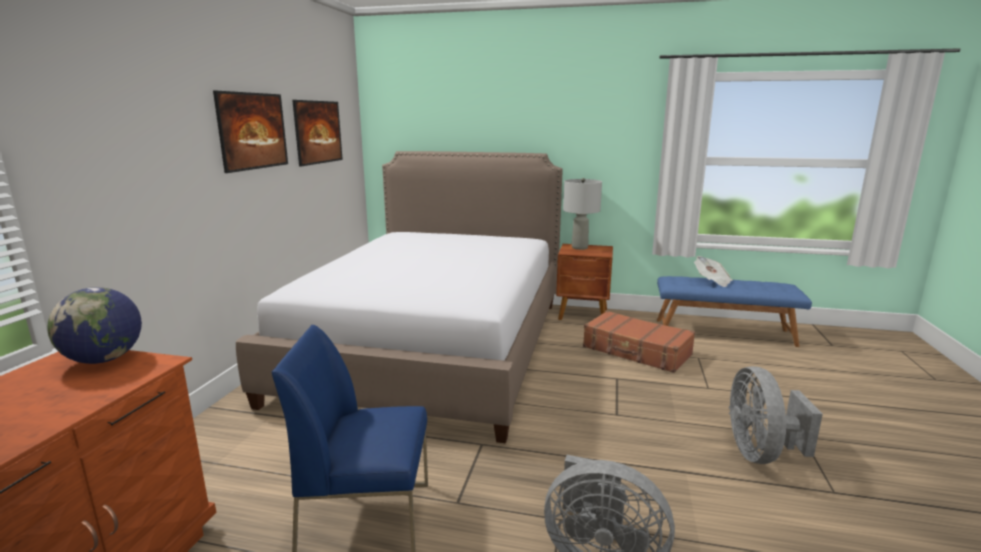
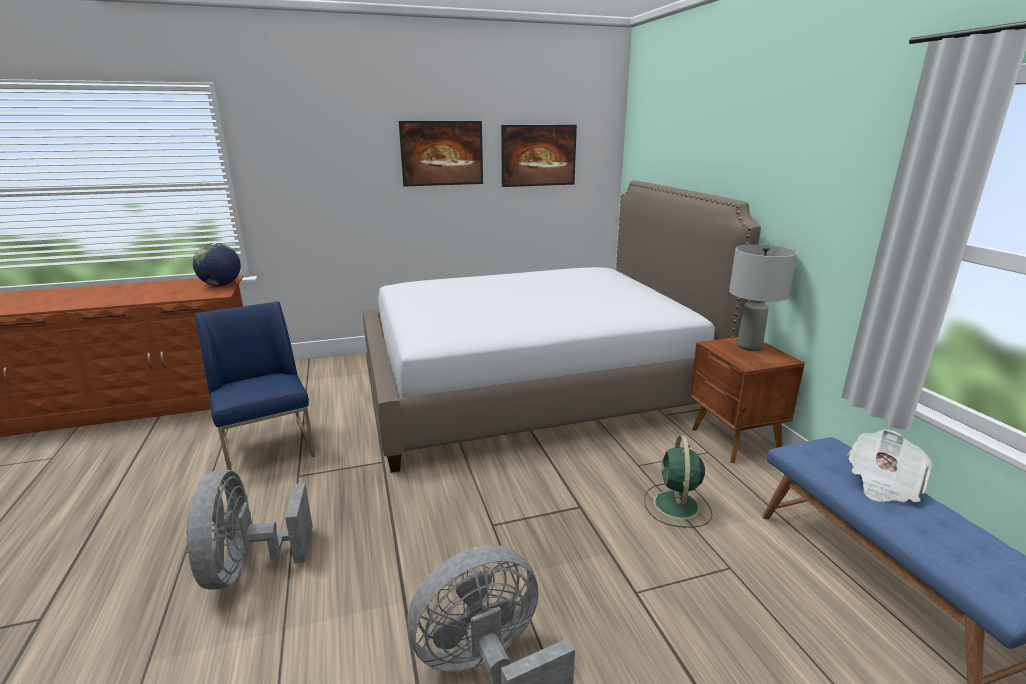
camera: 60 degrees right, 5 degrees up
(636, 351) = (676, 506): brown suitcase -> green fan

